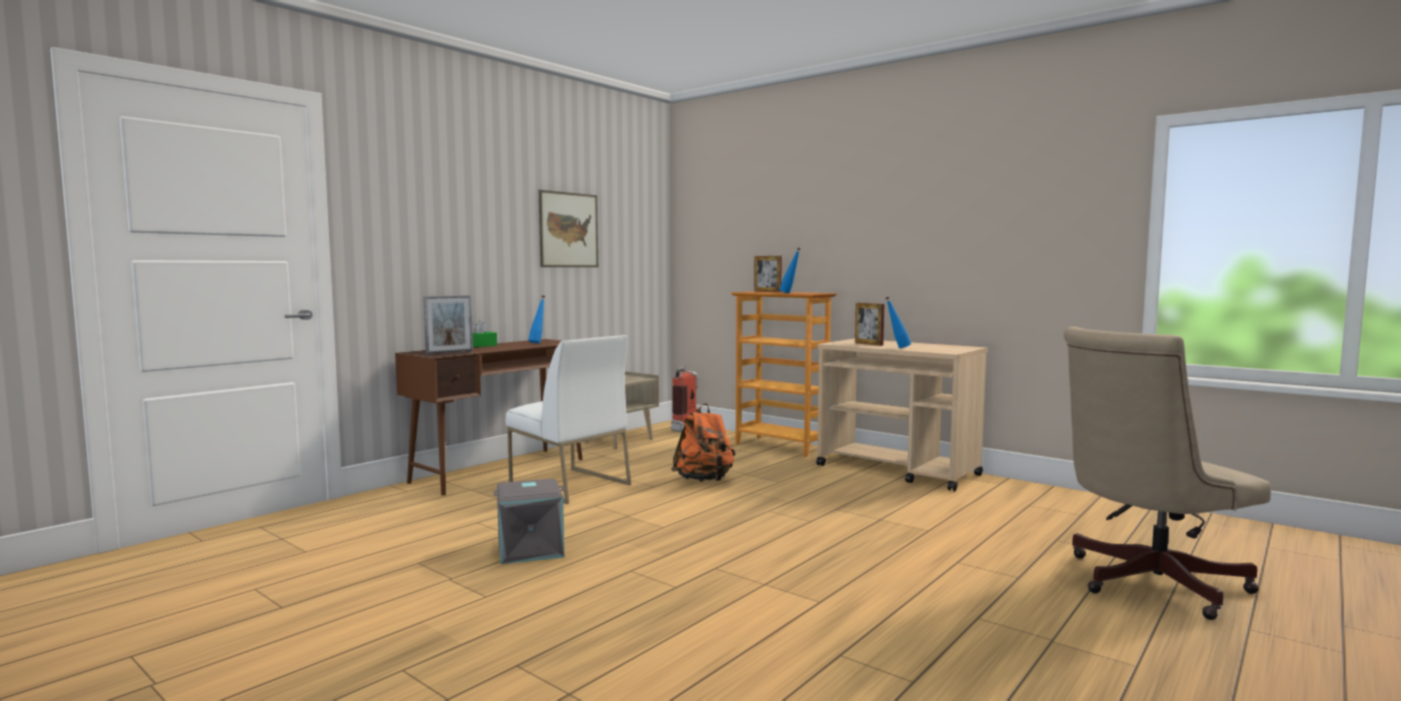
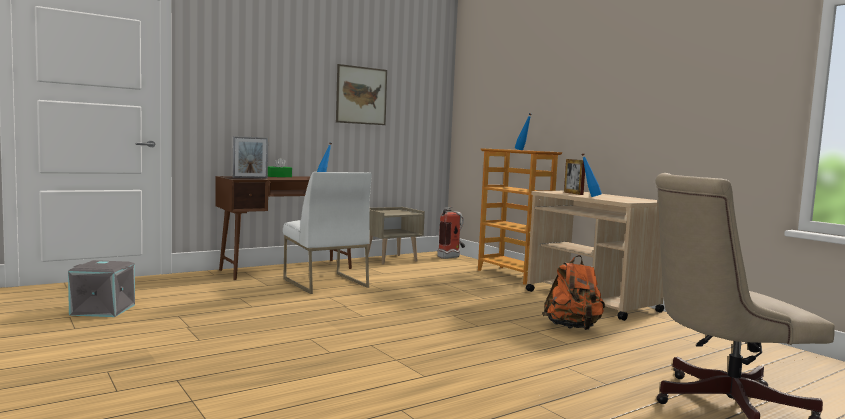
camera: 15 degrees right, 0 degrees up
(531, 549) = (257, 317): grey storage box -> grey storage box (104, 309)
(704, 480) = (426, 291): orange backpack -> orange backpack (573, 328)
(767, 291) = (511, 149): picture frame -> none

